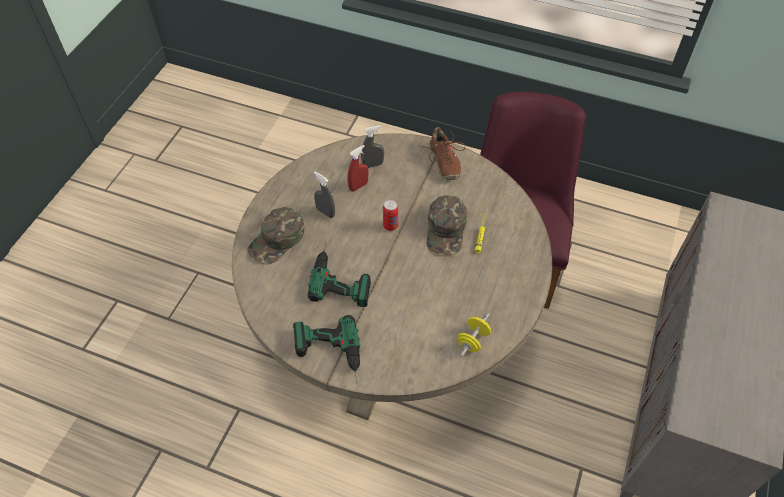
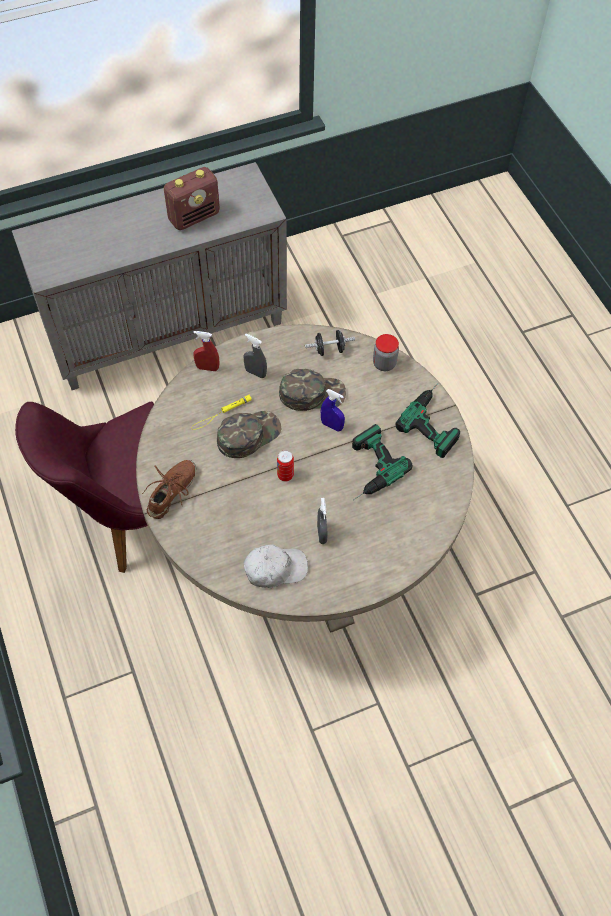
camera: 135 degrees left, 5 degrees up
(277, 240) = (386, 543): green cap -> green cap (312, 393)
(332, 173) = (275, 569): none -> white cap
(358, 186) = (268, 534): red spray bottle -> red spray bottle (207, 368)
(373, 165) = (232, 544): grey spray bottle -> grey spray bottle (255, 373)
(400, 284) = (331, 425): none -> blue spray bottle
(419, 368) = (384, 363): none -> jar
(473, 340) = (329, 350): yellow dumbbell -> black dumbbell
(727, 353) = (194, 216): none -> radio

